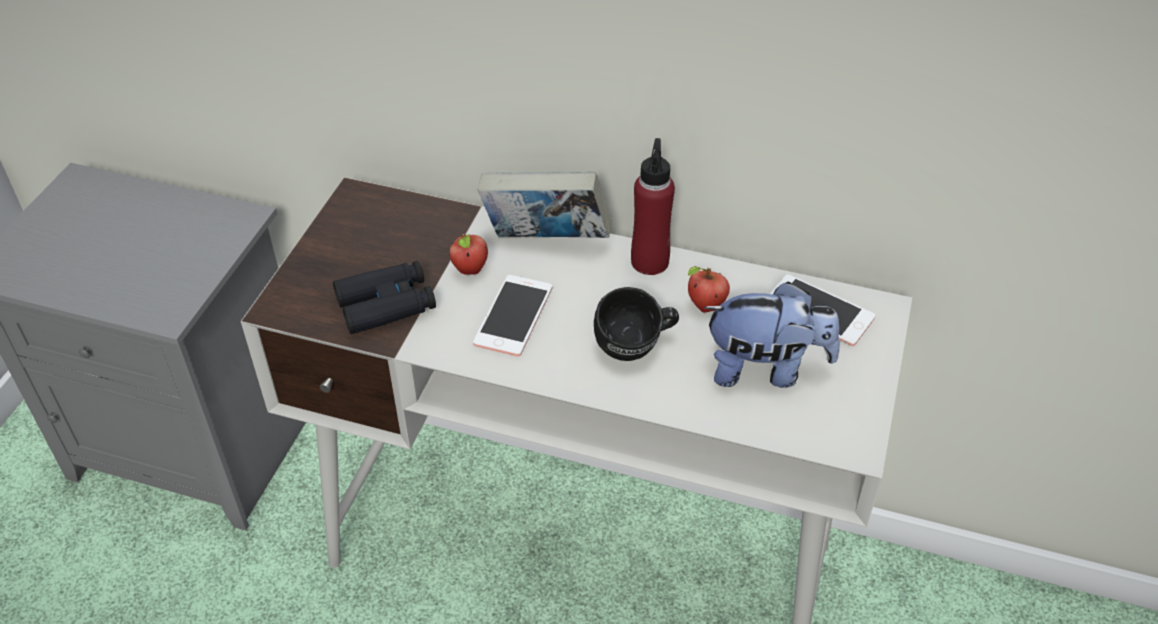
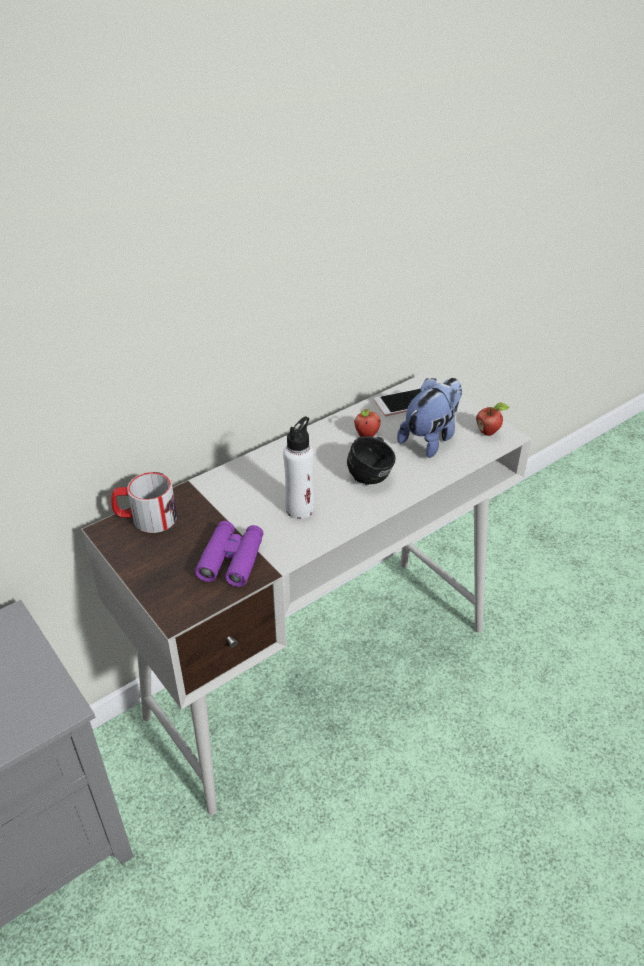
camera: 55 degrees left, 5 degrees down
(386, 305) = (231, 559): black binoculars -> purple binoculars
(395, 210) = (146, 518): none -> mug
(471, 271) = (242, 509): apple -> apple (489, 432)
(513, 316) = (299, 509): phone -> white bottle
(546, 242) = (252, 468): book -> none
(650, 261) = (312, 438): red bottle -> none

